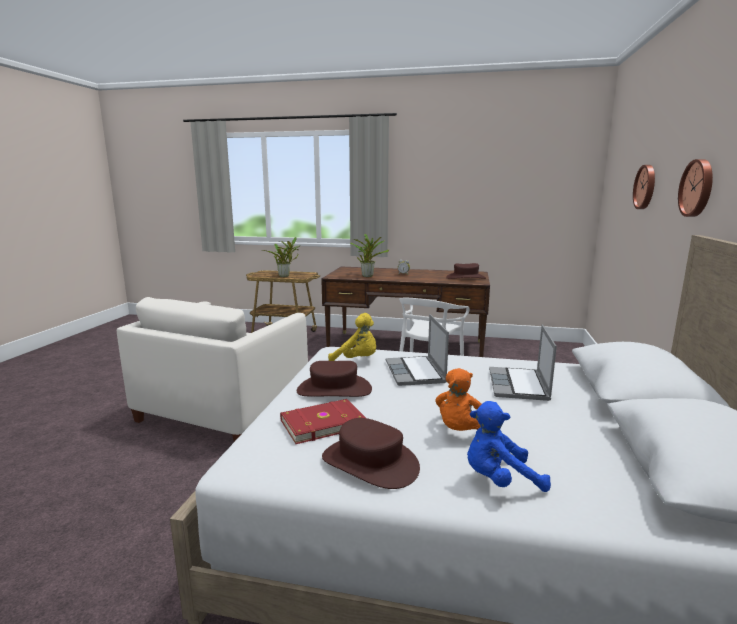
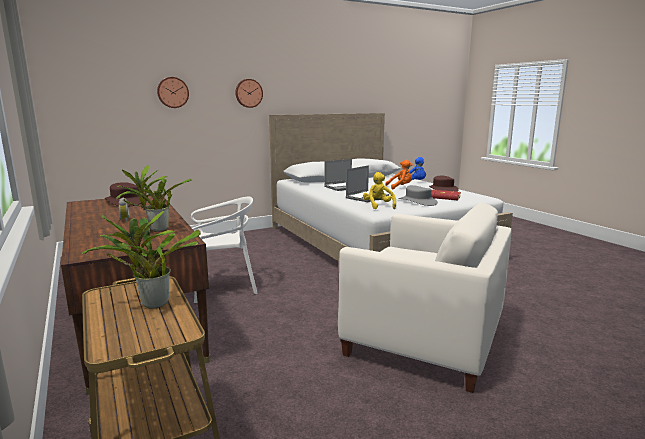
camera: 130 degrees left, 0 degrees up
(224, 410) = (424, 336): white armchair -> white armchair turned 45 degrees clockwise
(334, 390) = (417, 201): brown hat -> grey hat

